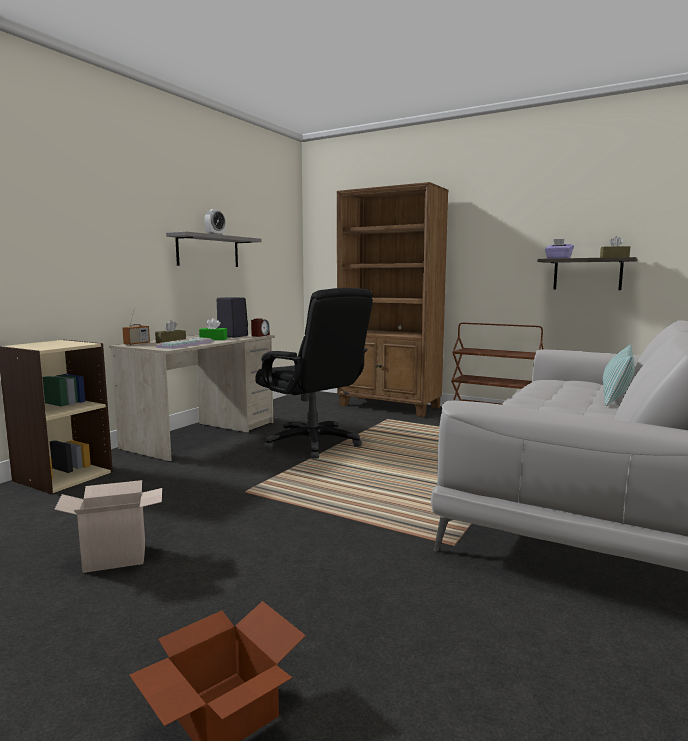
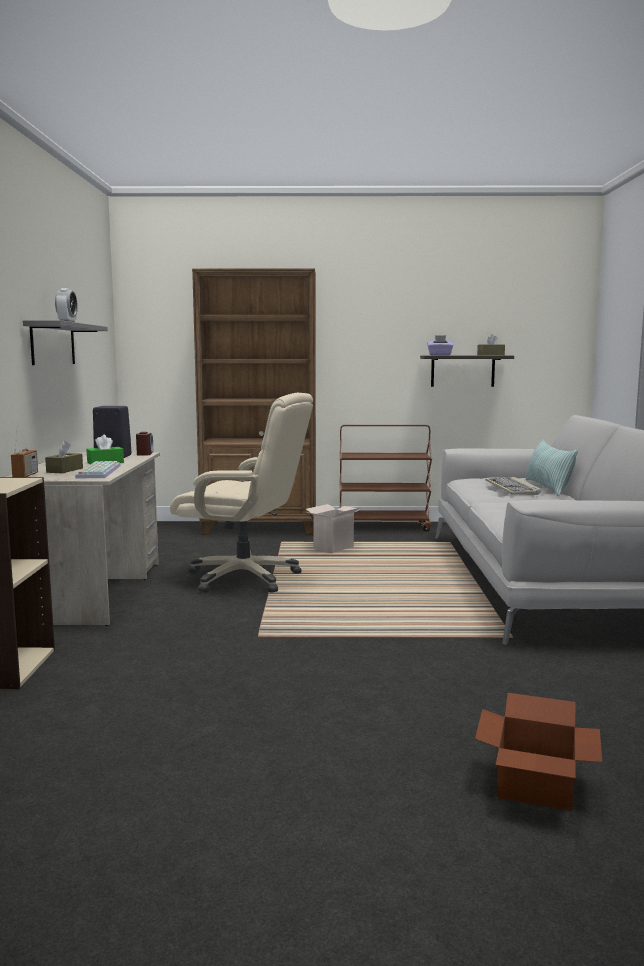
camera: 30 degrees left, 0 degrees up
(117, 557) = (237, 721): cardboard box -> cardboard box (333, 548)
(313, 443) = (245, 578): black office chair -> beige office chair
(570, 393) = (512, 489): none -> keyboard

